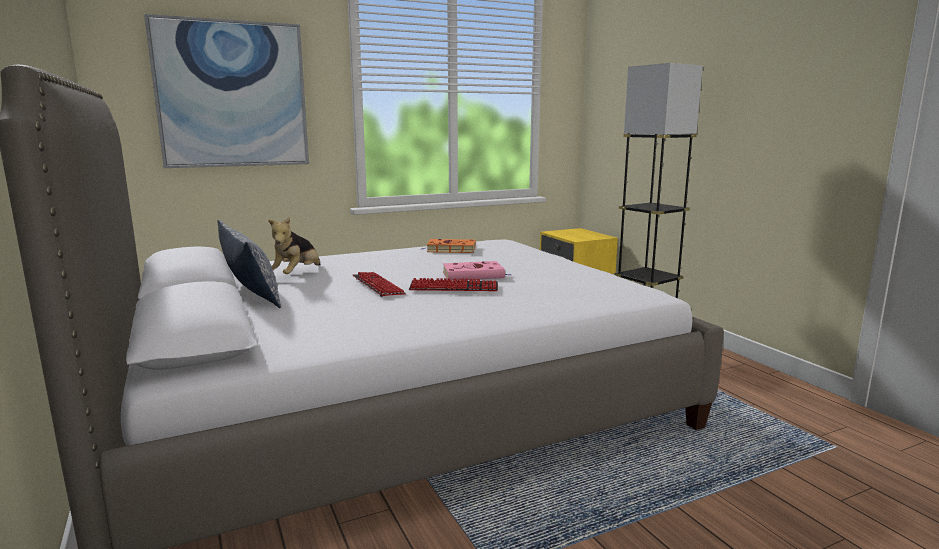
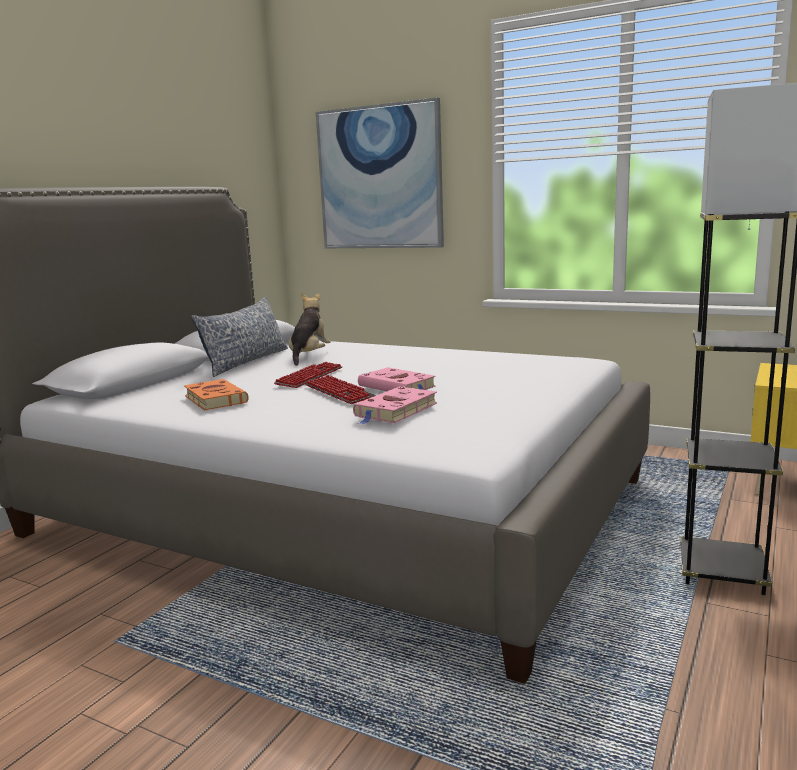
camera: 55 degrees right, 0 degrees up
(297, 275) = (309, 356): plush toy -> plush toy turned 120 degrees clockwise
(449, 249) = (492, 359): orange book -> orange book (214, 399)
(540, 286) = (395, 411): none -> pink book

